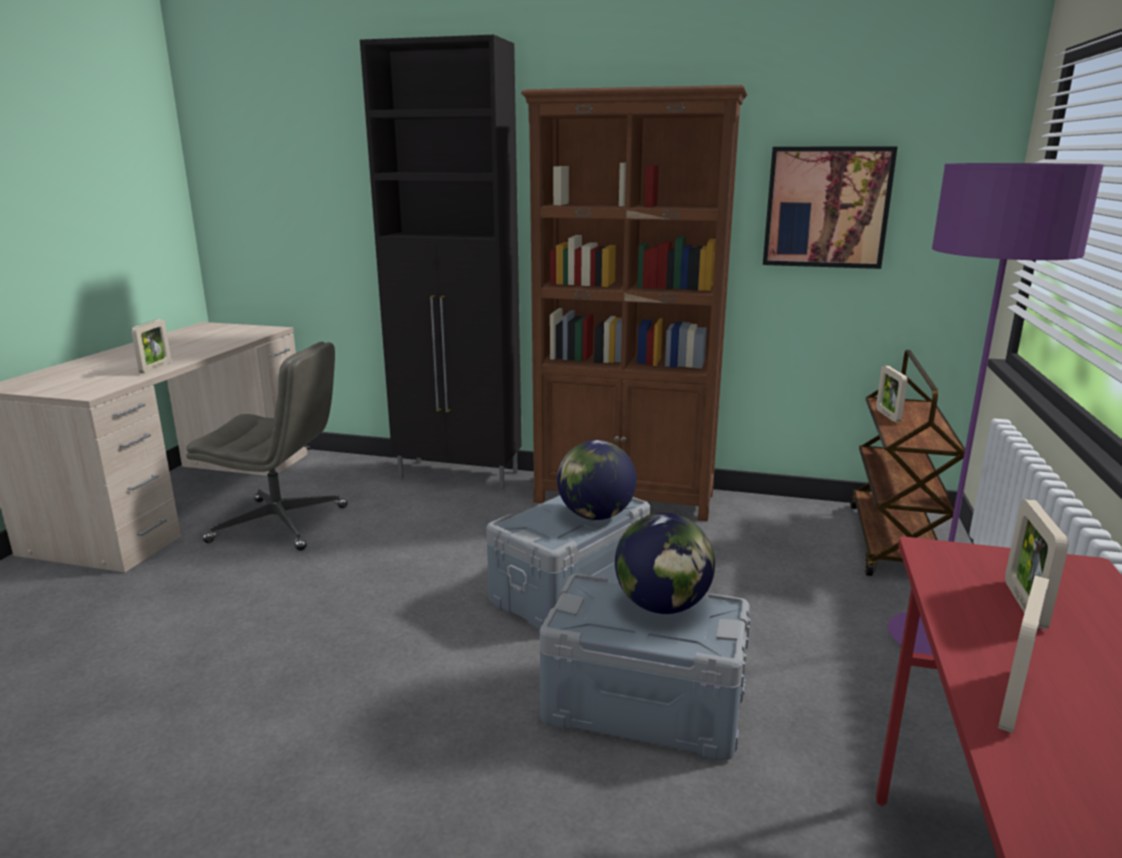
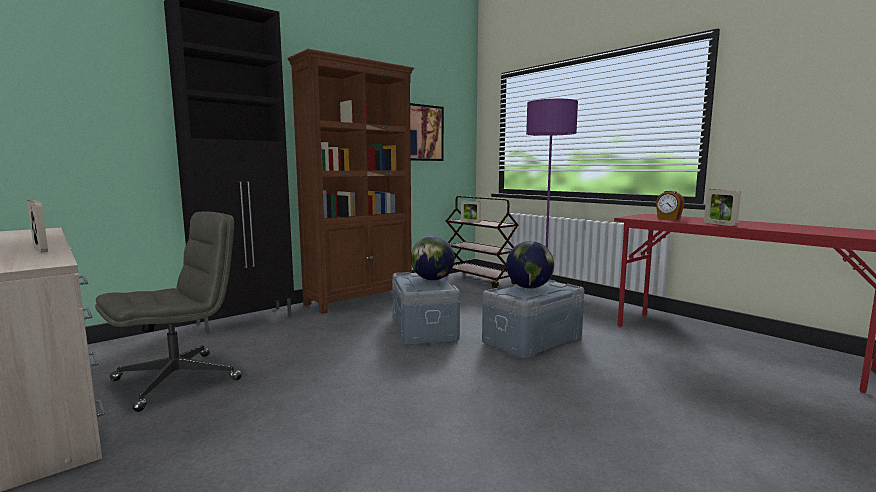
camera: 55 degrees left, 10 degrees down
(1024, 604) = (668, 218): picture frame -> alarm clock

